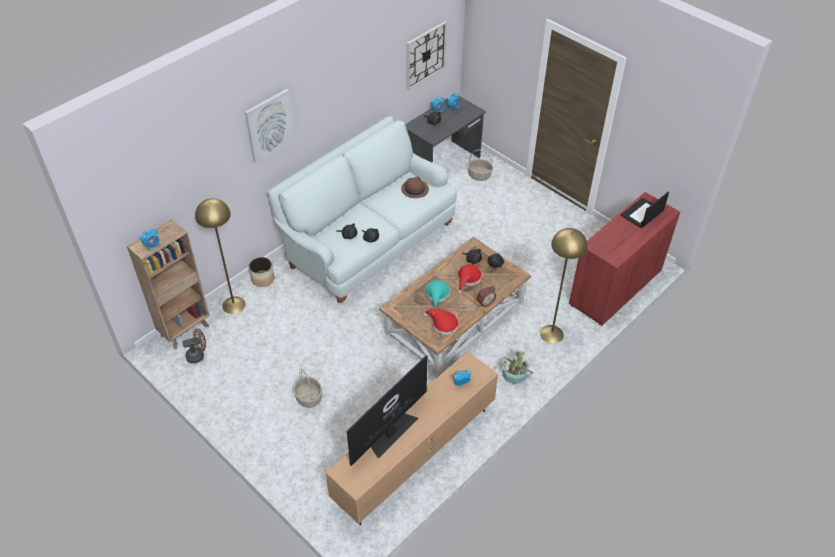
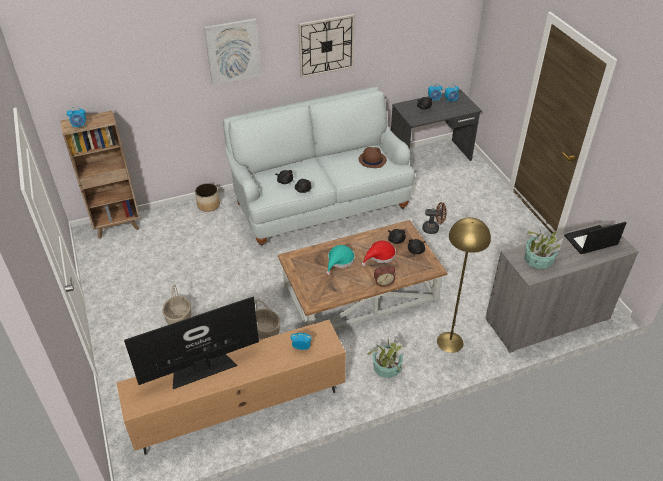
camera: 25 degrees right, 5 degrees down
(198, 355) = (113, 250): brown fan -> brown fan (433, 229)
(233, 305) = (170, 218): yellow floor lamp -> none
(425, 55) = (428, 36): wall clock -> wall clock (326, 46)
(443, 324) = (328, 289): red hat -> none
(479, 175) = (461, 175): basket -> basket (266, 330)
(613, 244) = (538, 260): none -> potted plant
(615, 287) = (547, 319): red cabinet -> grey cabinet

